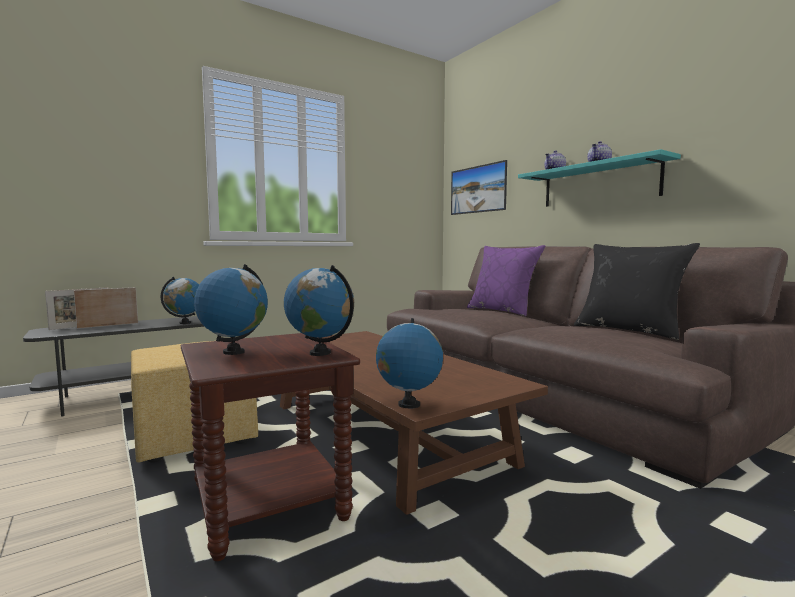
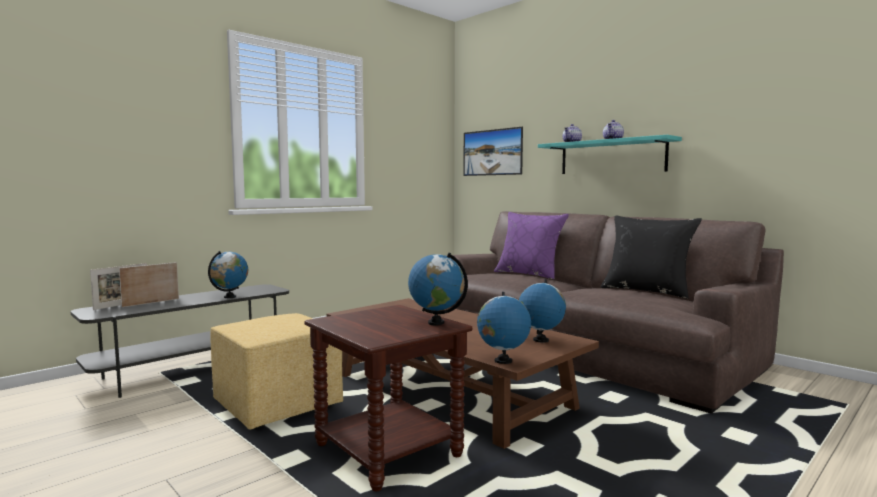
camera: 10 degrees left, 0 degrees up
(233, 352) = (364, 325): globe -> globe (540, 340)

